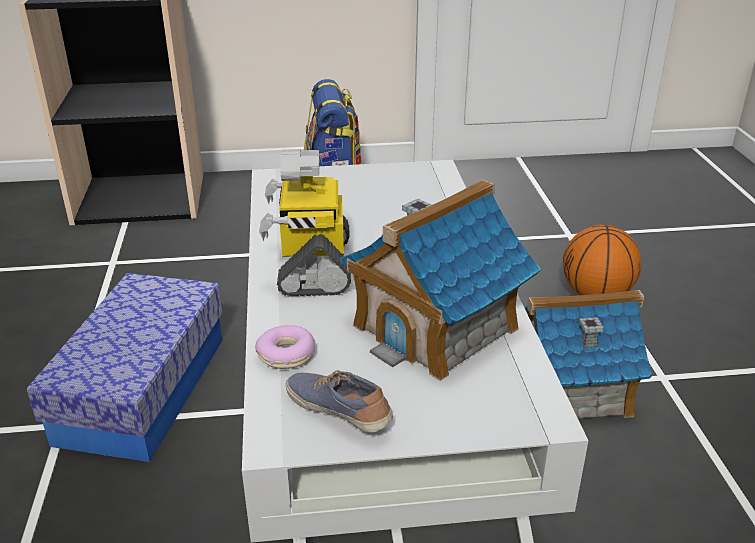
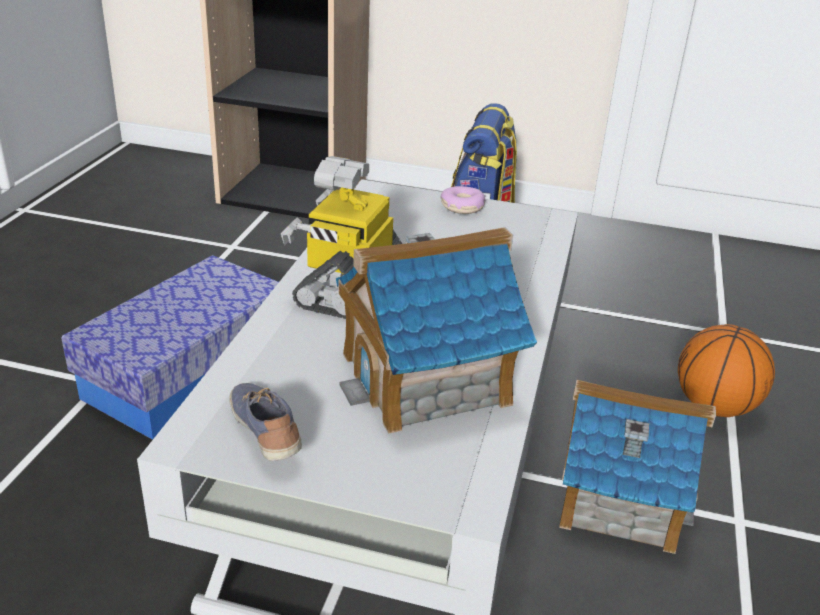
camera: 20 degrees right, 0 degrees up
(286, 355) = (258, 364): donut -> donut (462, 207)

